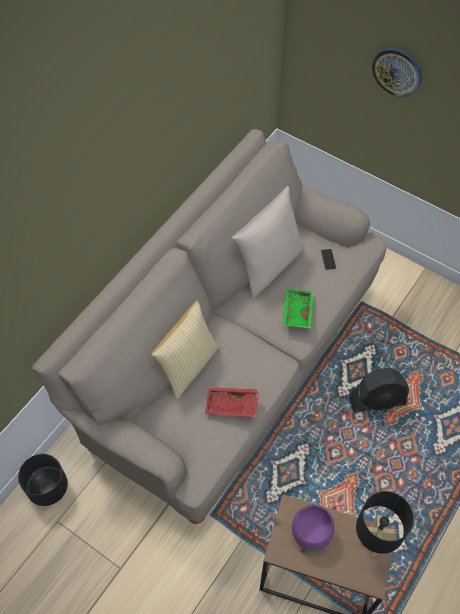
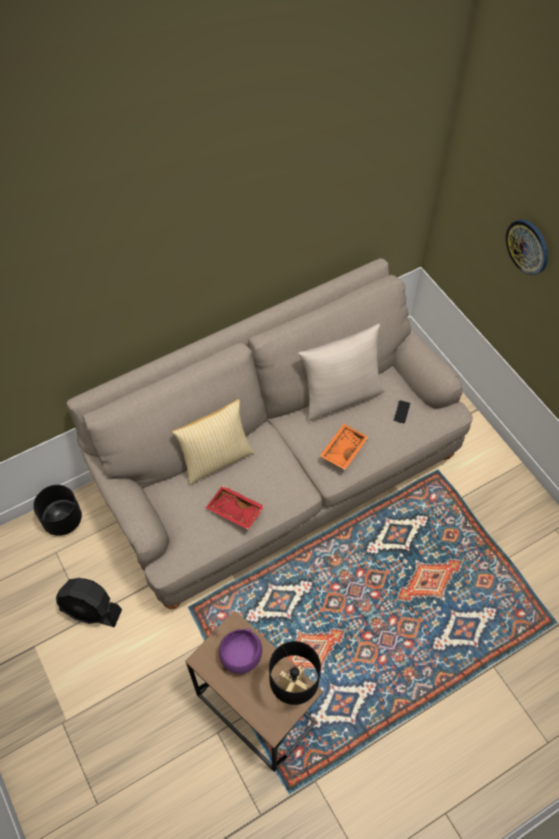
camera: 25 degrees right, 0 degrees up
(296, 312) = (342, 449): green tray -> orange tray
(377, 401) = (402, 572): black fan -> black fan (91, 610)

